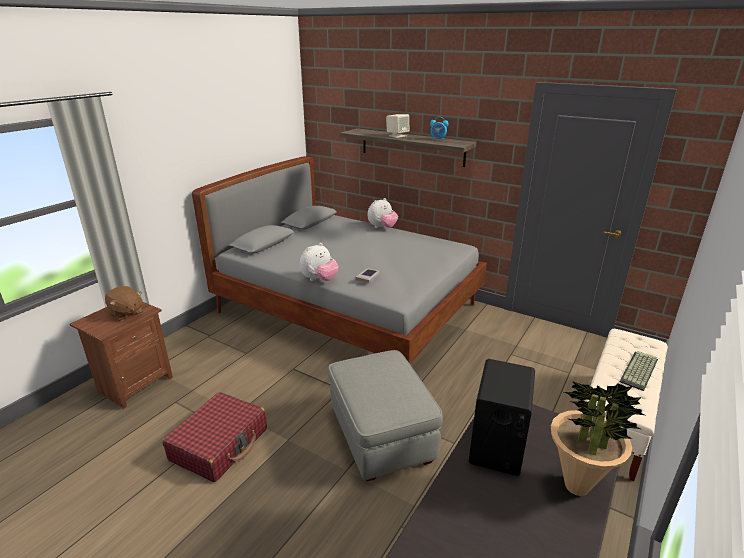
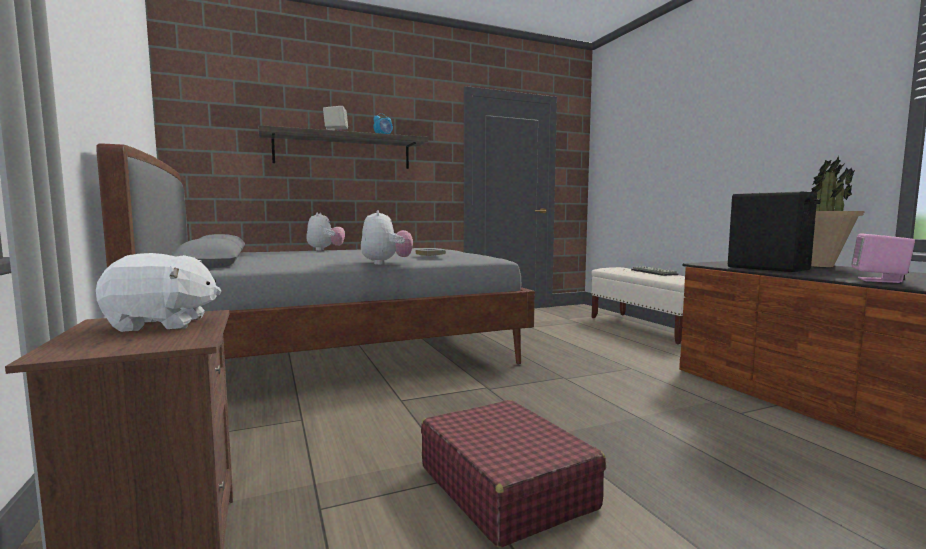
camera: 55 degrees left, 20 degrees down
(126, 313) = (162, 324): brown plush toy -> white plush toy
(381, 436) = (593, 389): grey ottoman -> none
(447, 522) = (879, 280): none -> pink speaker

